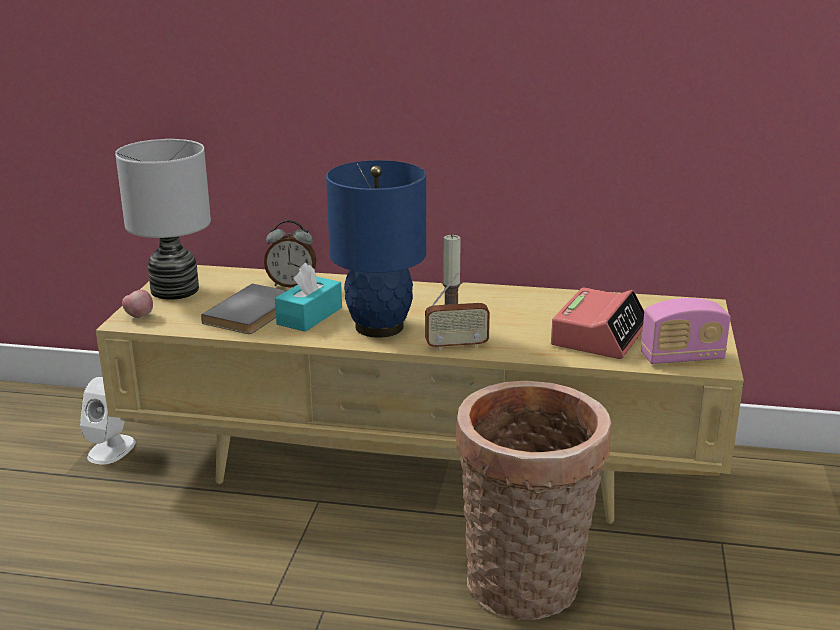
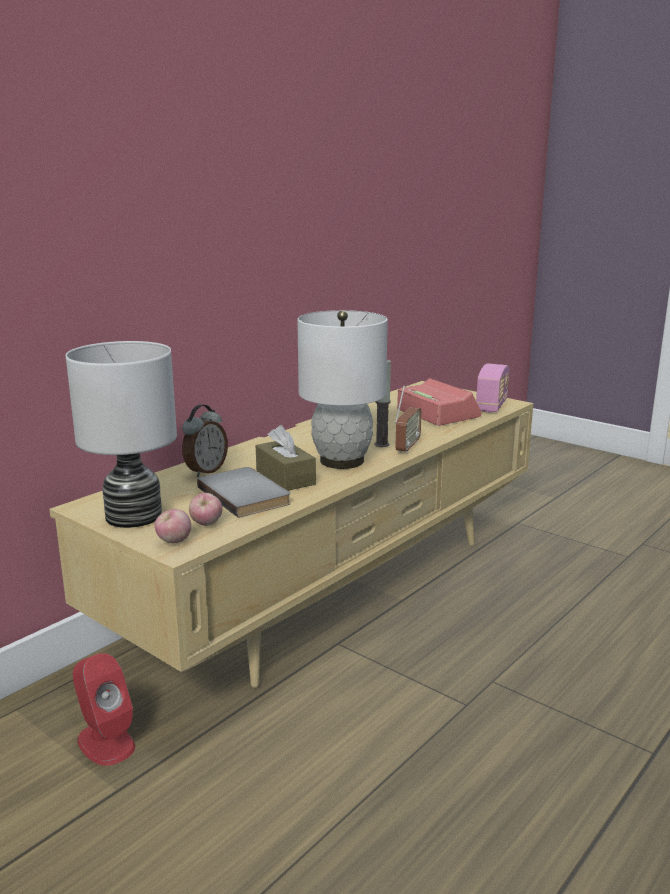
camera: 60 degrees left, 5 degrees down
(112, 449) = (105, 742): white speaker -> red speaker
(179, 317) = (206, 524): none -> apple
(309, 316) = (285, 477): turquoise tissue box -> brown tissue box
(379, 327) = (342, 461): blue table lamp -> white table lamp
(525, 589) = (522, 595): basket -> none

